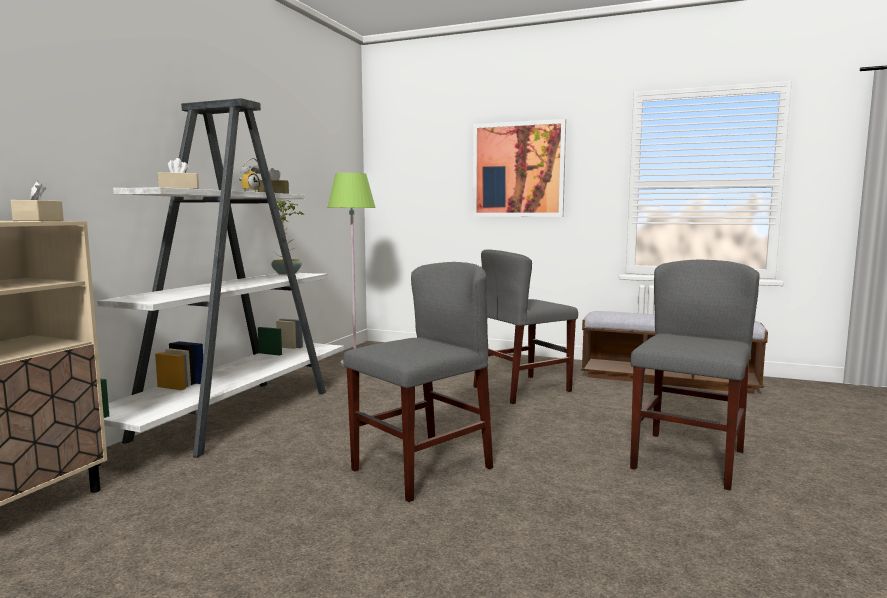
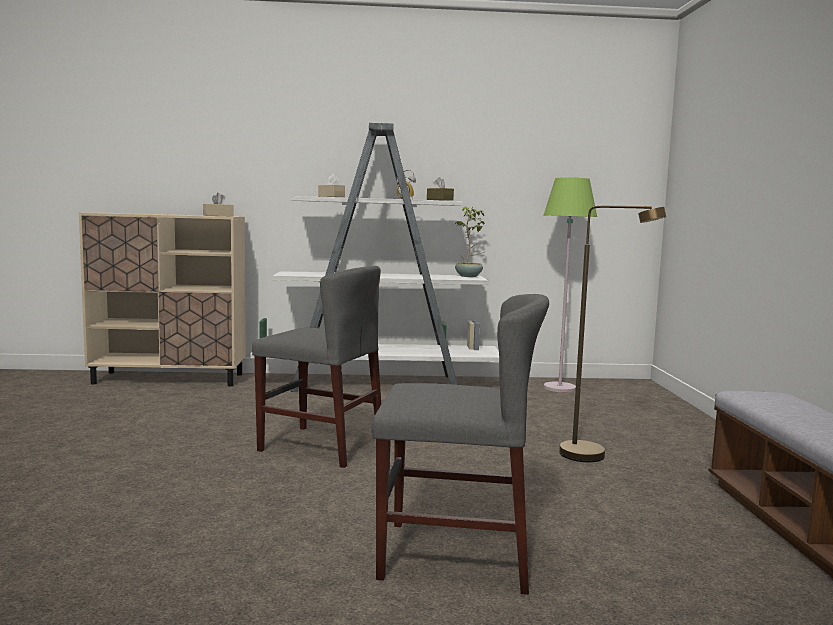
camera: 65 degrees right, 0 degrees up
(518, 170) = (774, 164): picture -> none
(522, 389) = (595, 456): grey chair -> brown floor lamp

